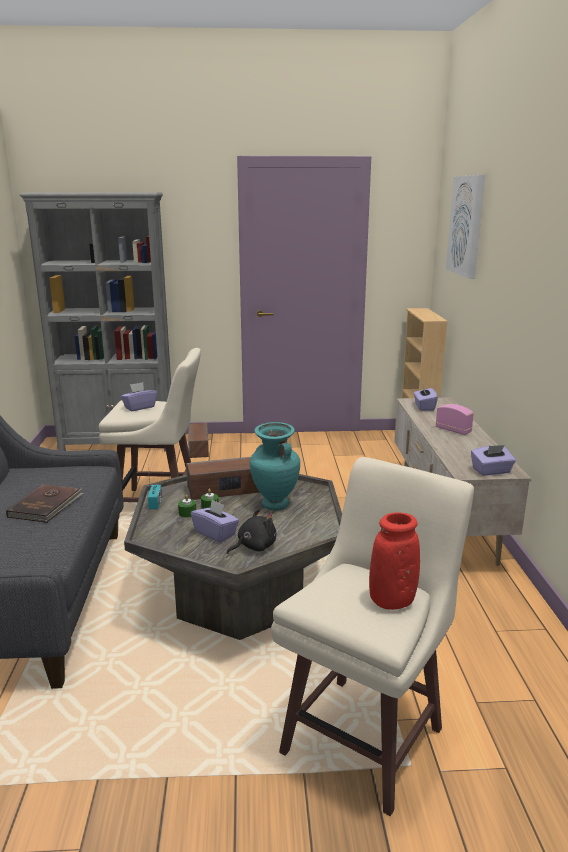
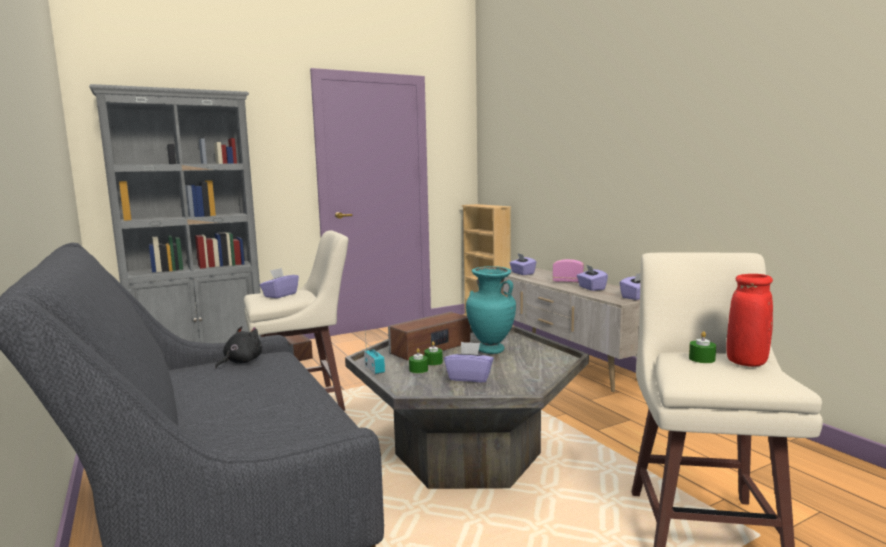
camera: 25 degrees left, 10 degrees down
(46, 506) = (260, 389): brown book -> none
(254, 547) = (520, 379): black plush toy -> black plush toy (241, 362)
(357, 584) = (701, 359): none -> green candle
(463, 446) = (591, 288): none -> purple tissue box
(466, 226) = (524, 124): picture -> none

